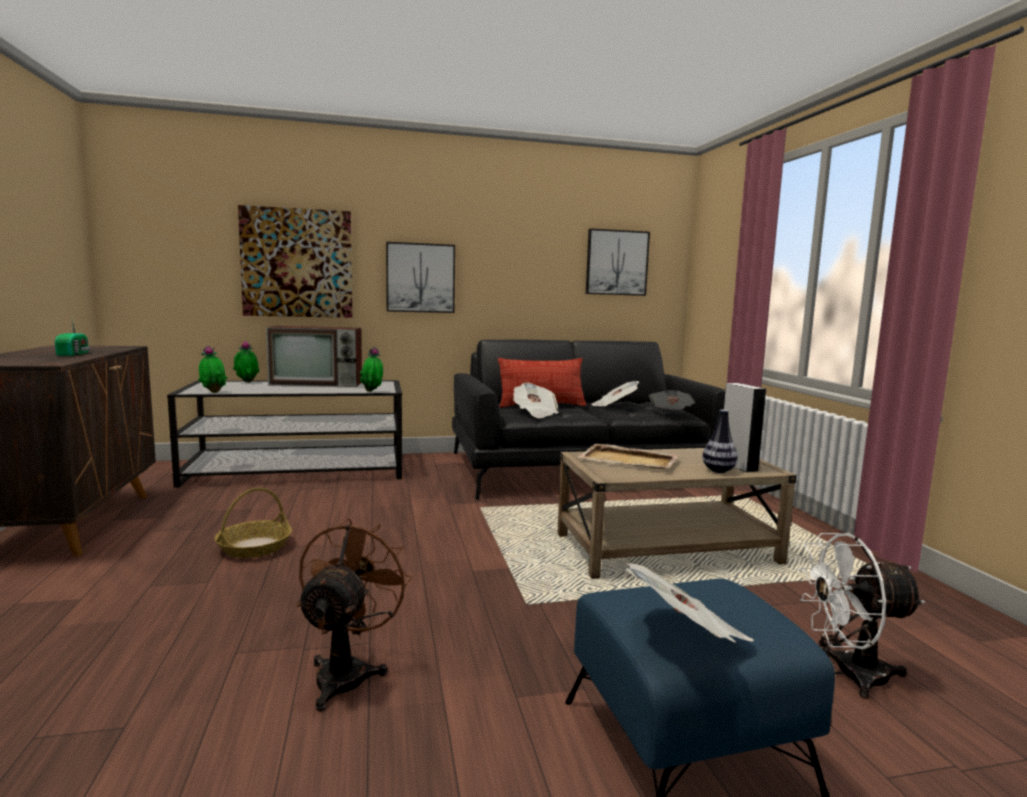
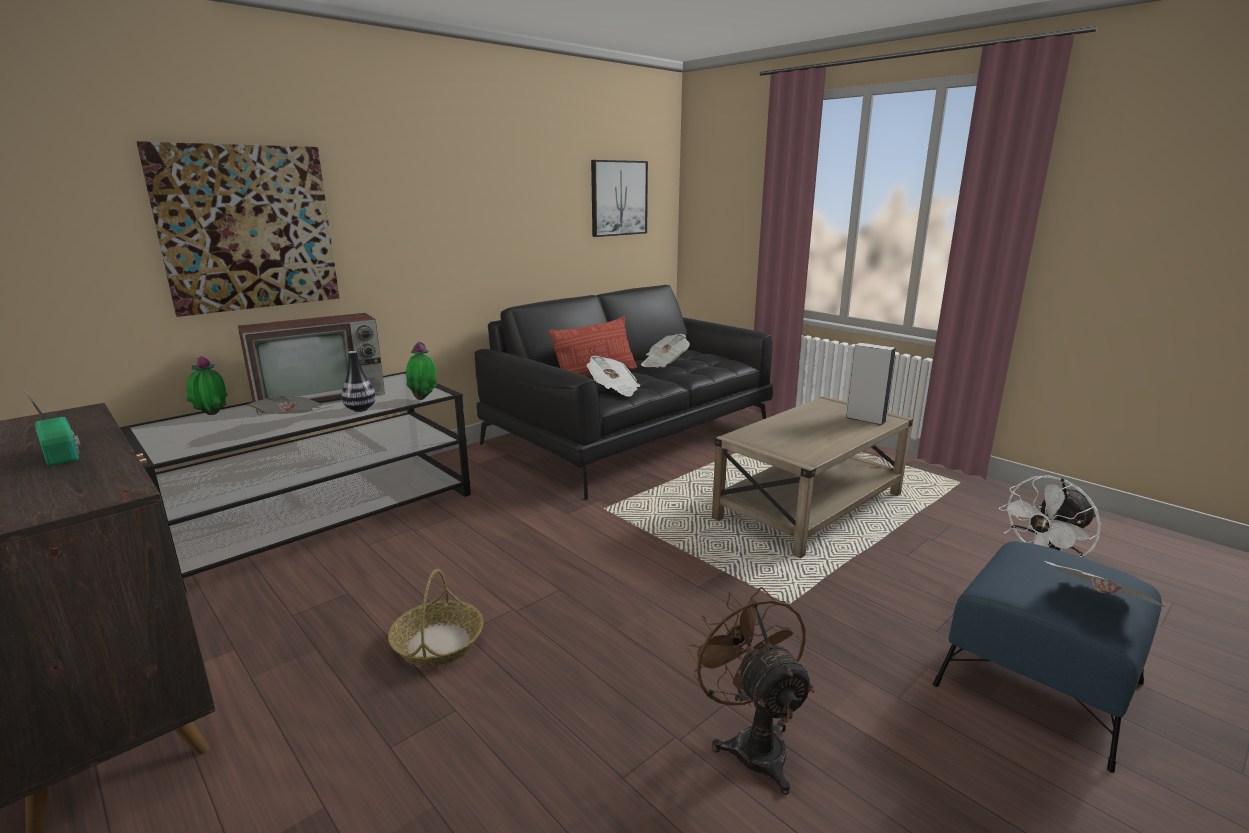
camera: 30 degrees left, 10 degrees up
(213, 392) = (206, 446): potted plant -> none
(420, 278) = (418, 234): picture -> none
(629, 460) = (786, 434): beige tray -> none
(671, 413) = (725, 364): newspaper -> newspaper (290, 423)
(718, 471) = (863, 428): vase -> vase (360, 409)

